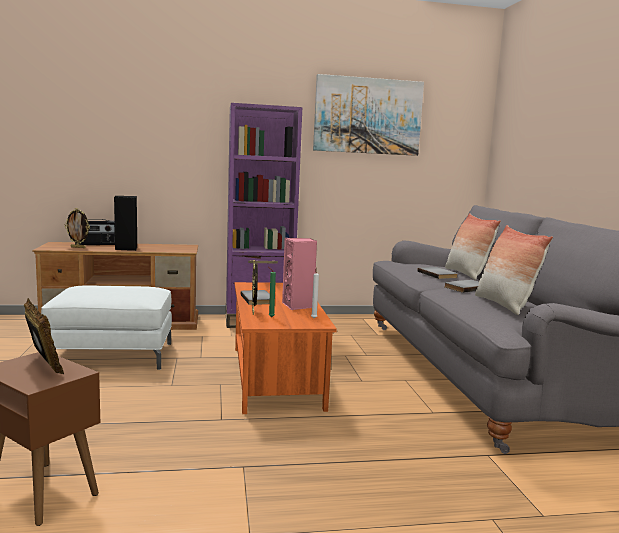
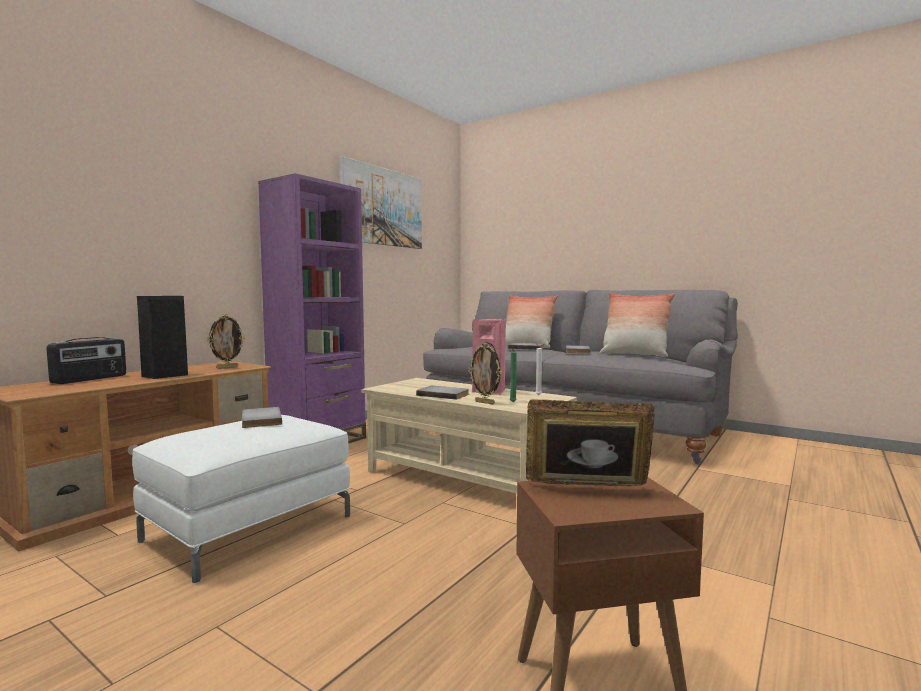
camera: 45 degrees left, 5 degrees down
(78, 247) = (79, 385): picture frame -> picture frame (227, 367)
(126, 287) = (259, 420): none -> grey book
(276, 376) = (465, 477): orange coffee table -> beige coffee table

